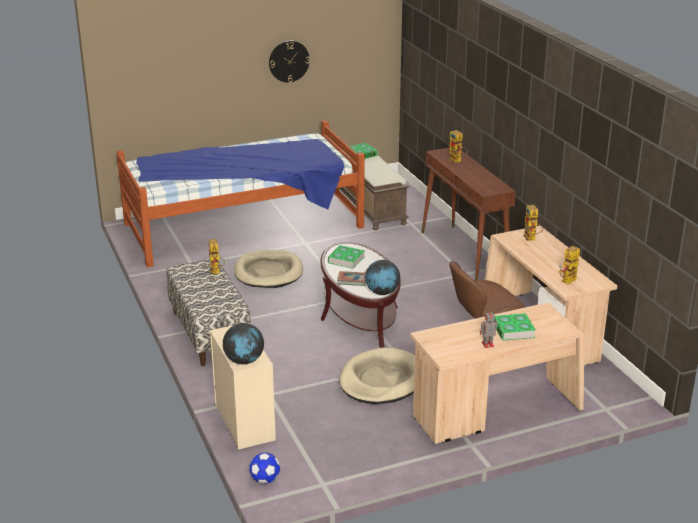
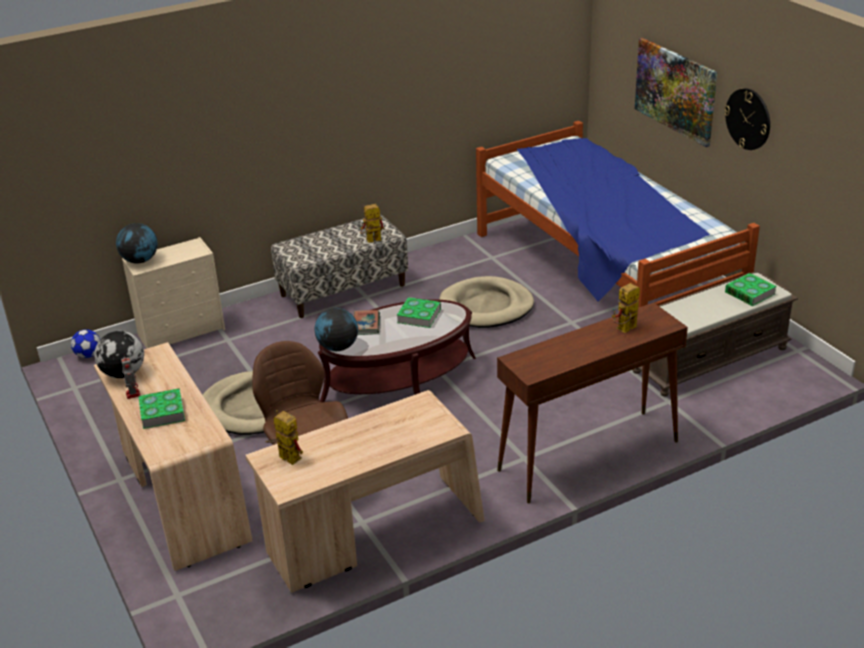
camera: 85 degrees right, 5 degrees up
(214, 76) = (675, 90): none -> picture
(457, 350) = (123, 374): none -> globe
(531, 239) = (418, 424): toy robot -> none

